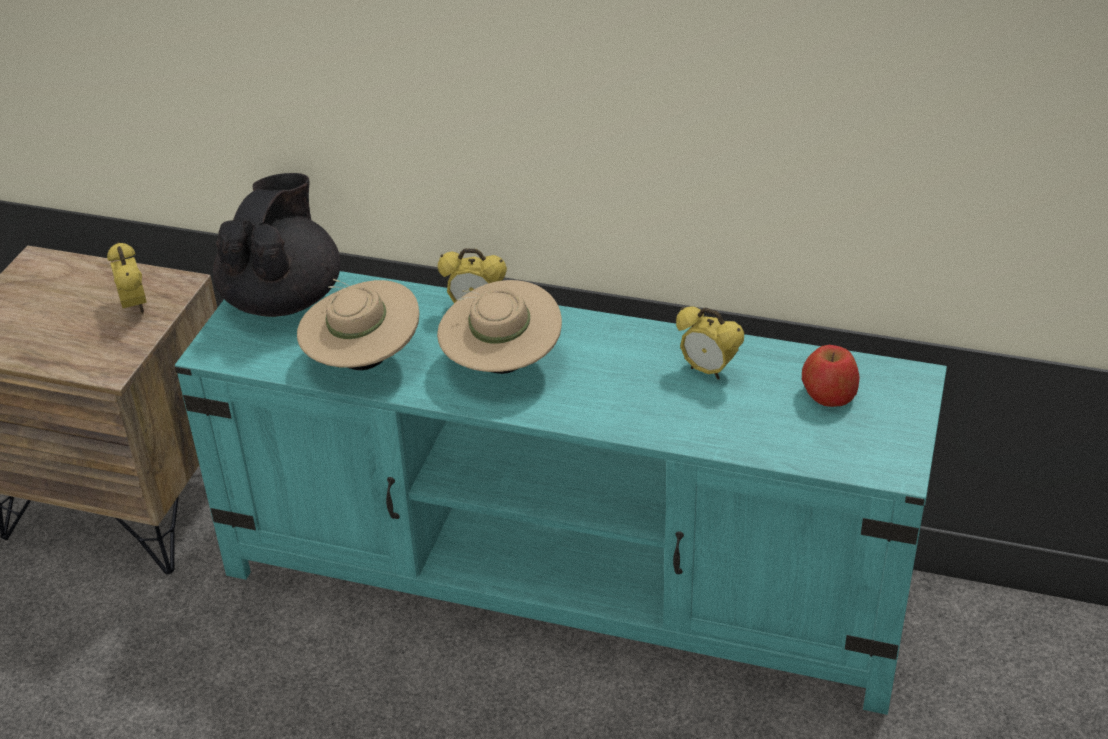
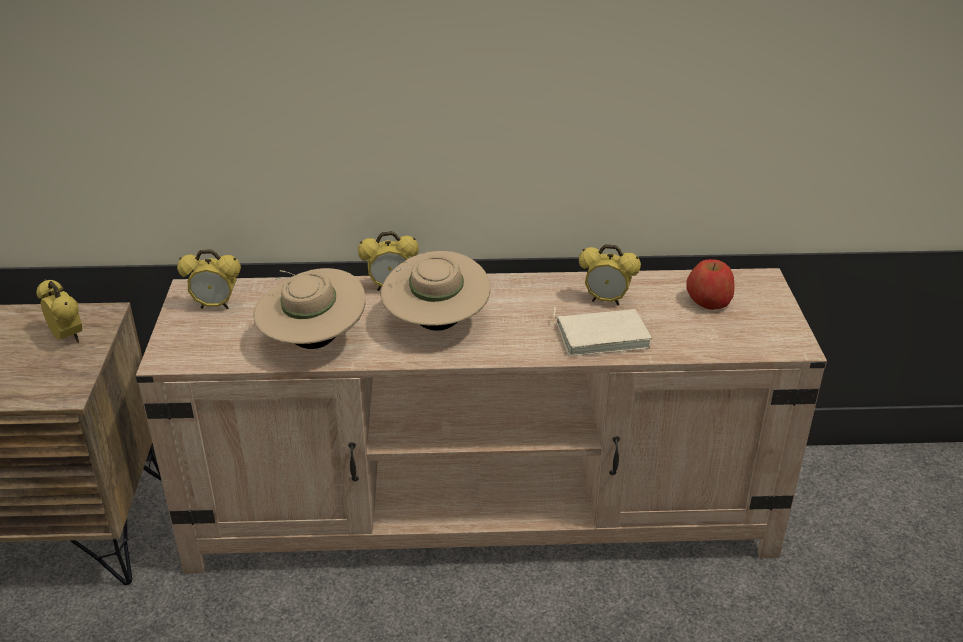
camera: 20 degrees left, 5 degrees down
(283, 298) = (215, 306): black teapot -> alarm clock
(566, 579) = (483, 511): turquoise tv stand -> beige tv stand
(678, 413) = (602, 334): none -> beige book

